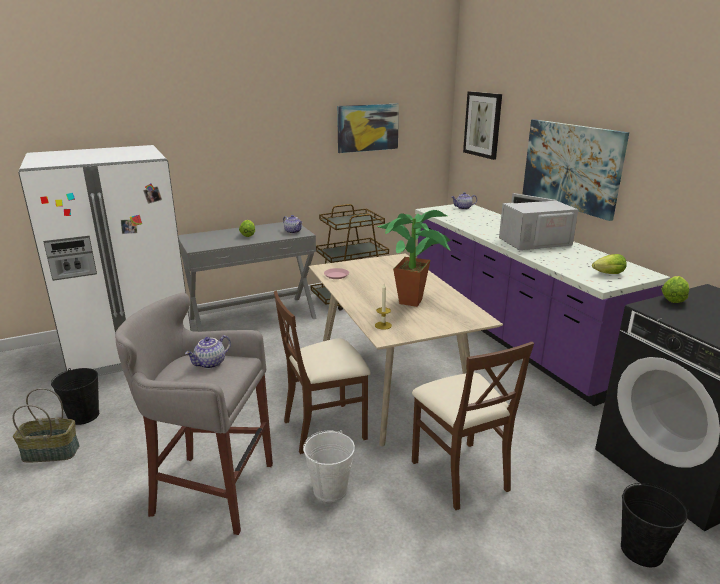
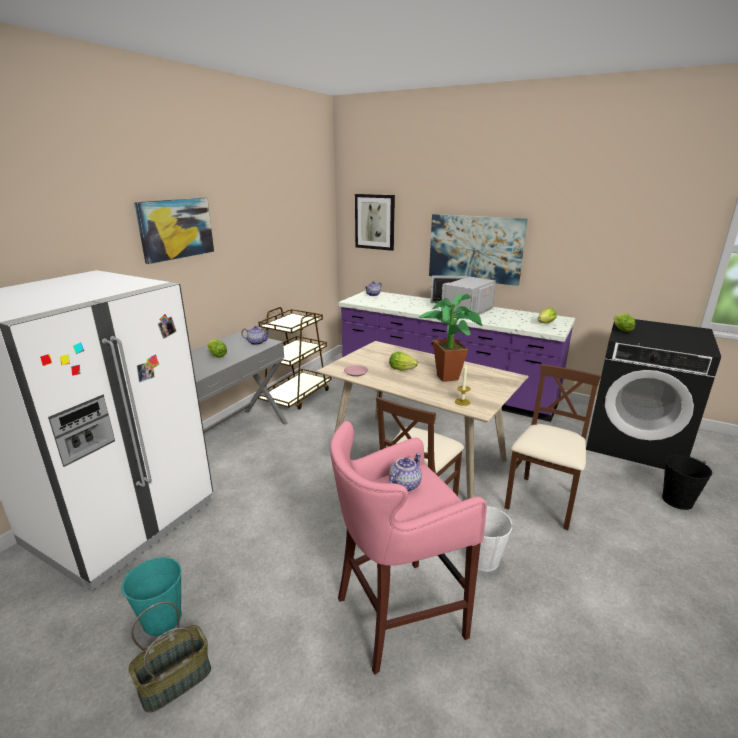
camera: 35 degrees left, 0 degrees up
(84, 416) = (162, 619): black bucket -> turquoise bucket
(210, 364) = (404, 484): teapot -> teapot turned 150 degrees counterclockwise
(210, 490) = (396, 615): grey stool -> pink stool
(367, 127) = (283, 231): picture -> picture (176, 229)
(382, 284) = (403, 370): none -> lettuce
(460, 473) = (542, 502): brown chair -> brown chair turned 90 degrees counterclockwise

